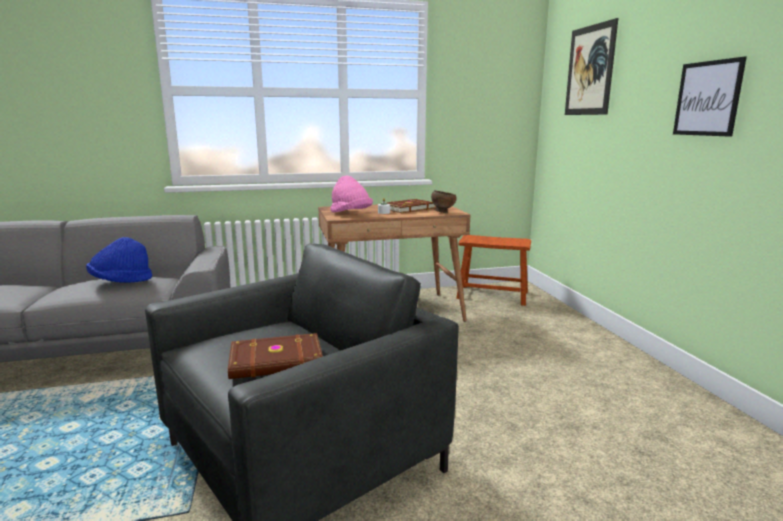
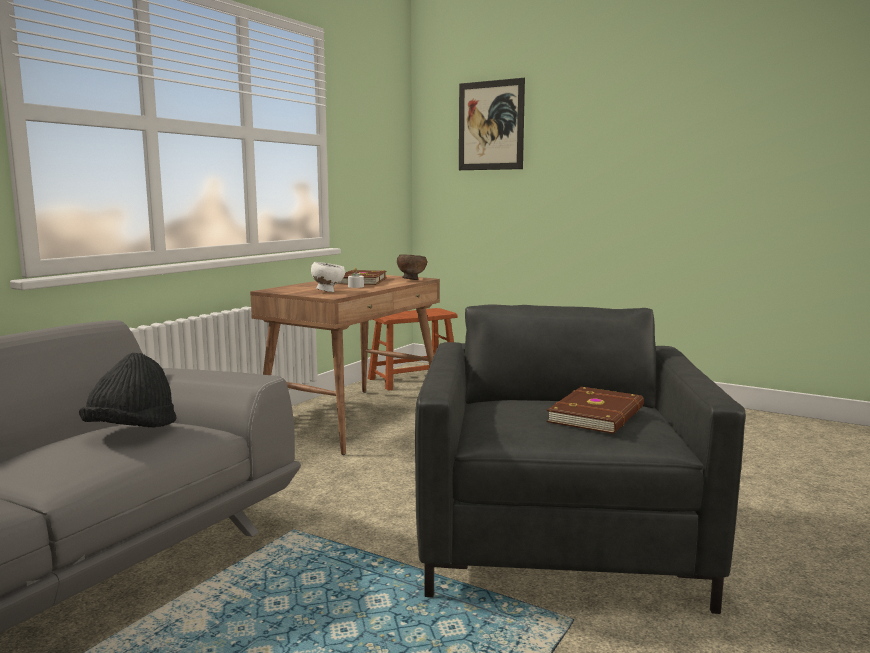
camera: 45 degrees left, 5 degrees down
(121, 281) = (132, 431): blue hat -> black hat
(350, 214) = (328, 291): pink hat -> white bowl
(707, 98) = (641, 155): picture -> none

